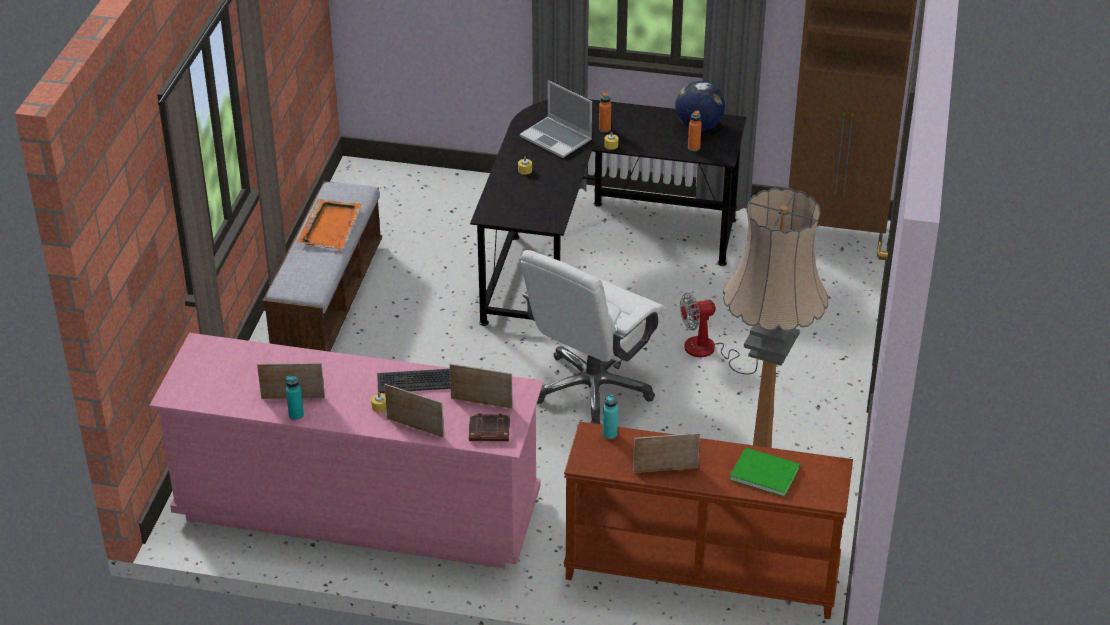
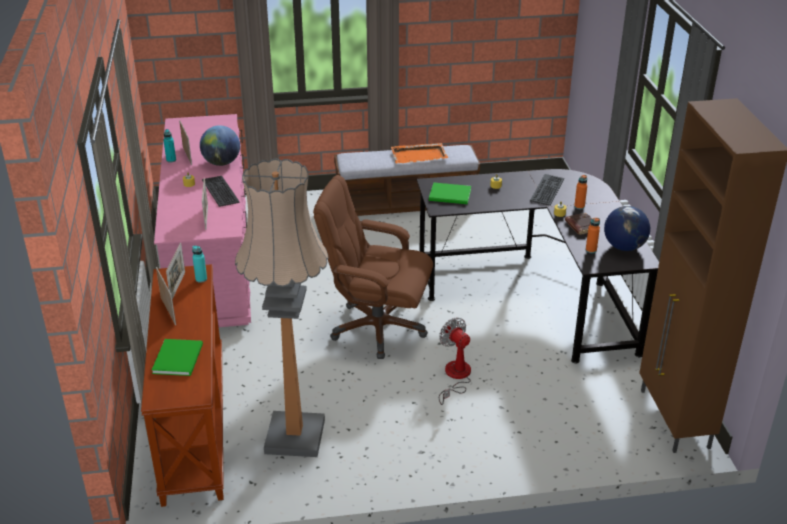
camera: 70 degrees right, 5 degrees down
(338, 369) = (221, 163): none -> globe
(415, 428) = (172, 200): picture frame -> picture frame (178, 286)
(489, 432) = (177, 226): brown book -> brown book (581, 226)
(527, 207) = (451, 195): none -> green book
(557, 138) = (547, 190): laptop -> keyboard
(592, 389) = (377, 328): white office chair -> brown office chair

